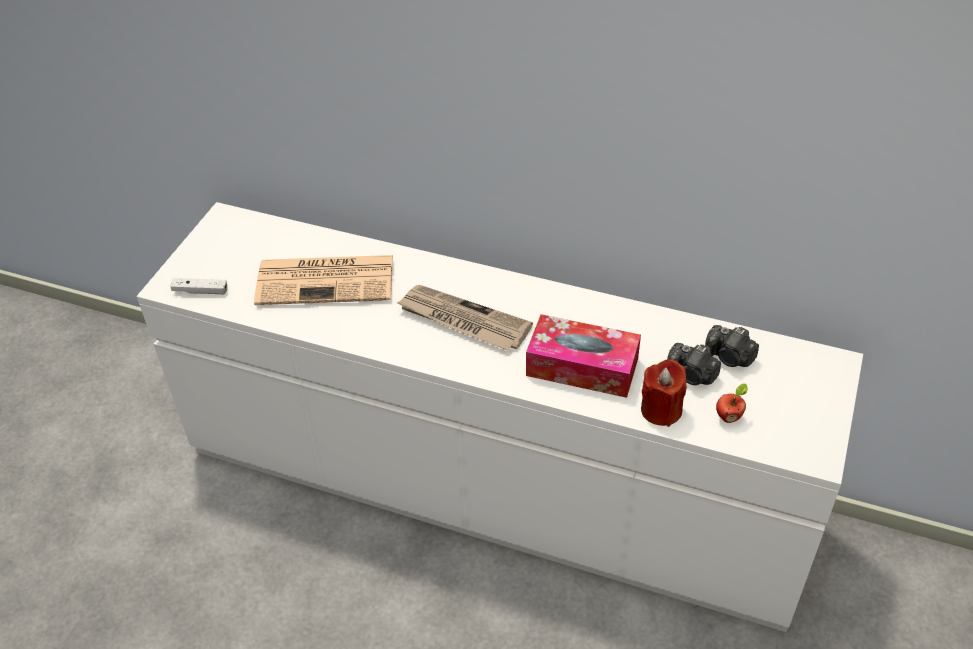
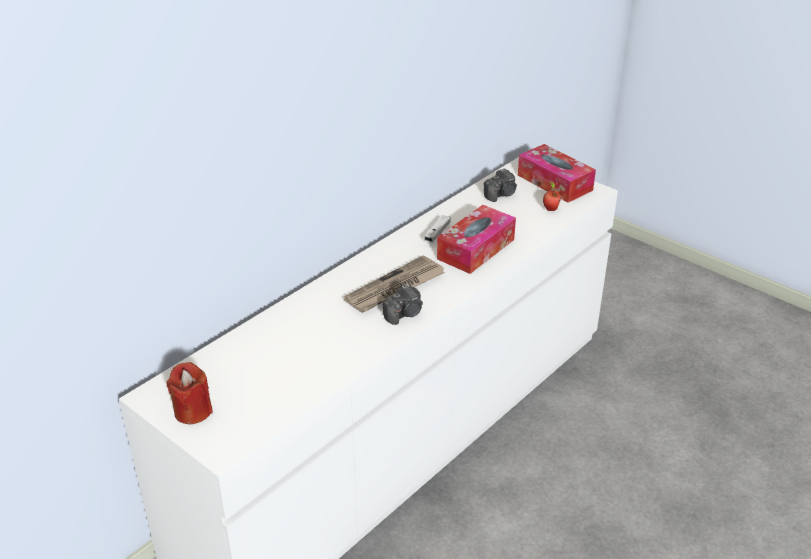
camera: 70 degrees left, 10 degrees down
(200, 291) = (247, 428): white game controller -> white game controller (437, 233)
(327, 280) = (294, 346): newspaper -> none
(661, 410) = (532, 230): red candle -> red candle (193, 411)
(691, 375) = (508, 211): camera -> camera (404, 314)
(804, 406) = (554, 182): none -> tissue box

